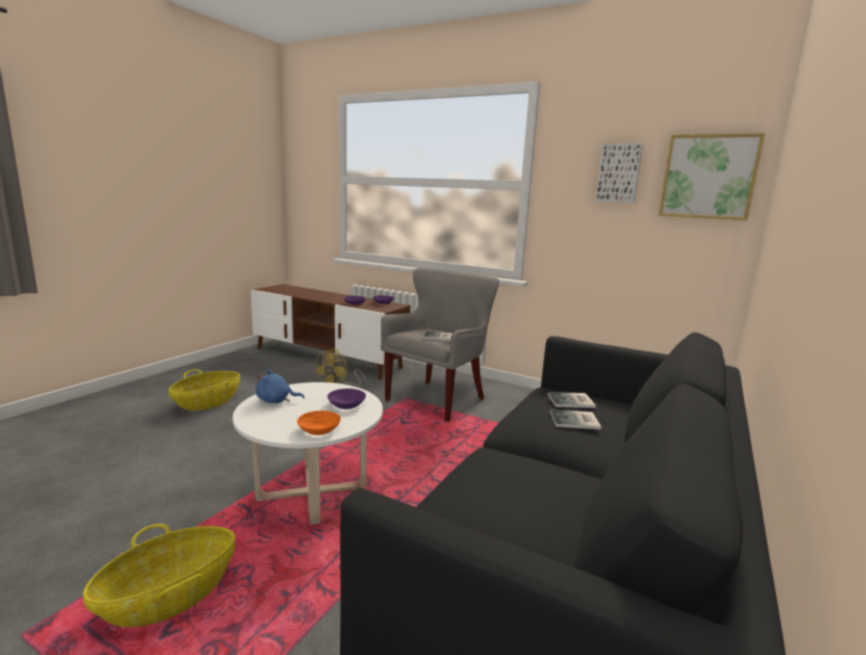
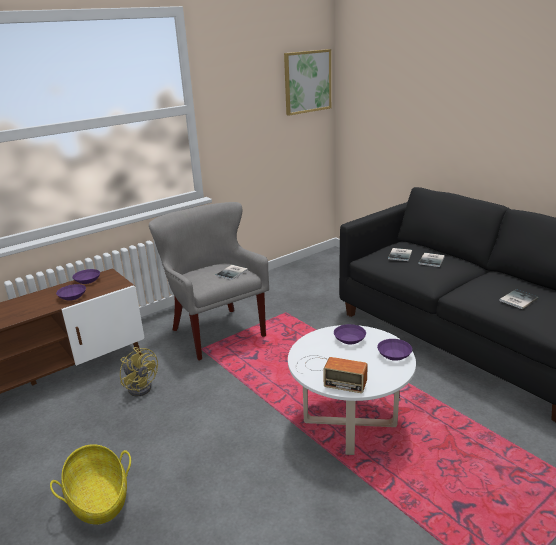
camera: 65 degrees left, 10 degrees up
(169, 597) = (467, 505): basket -> none
(276, 401) = (328, 373): blue plush toy -> radio
(320, 429) = (394, 354): orange bowl -> purple bowl
(493, 497) = (517, 299): none -> book
(619, 173) = (257, 87): picture -> none

